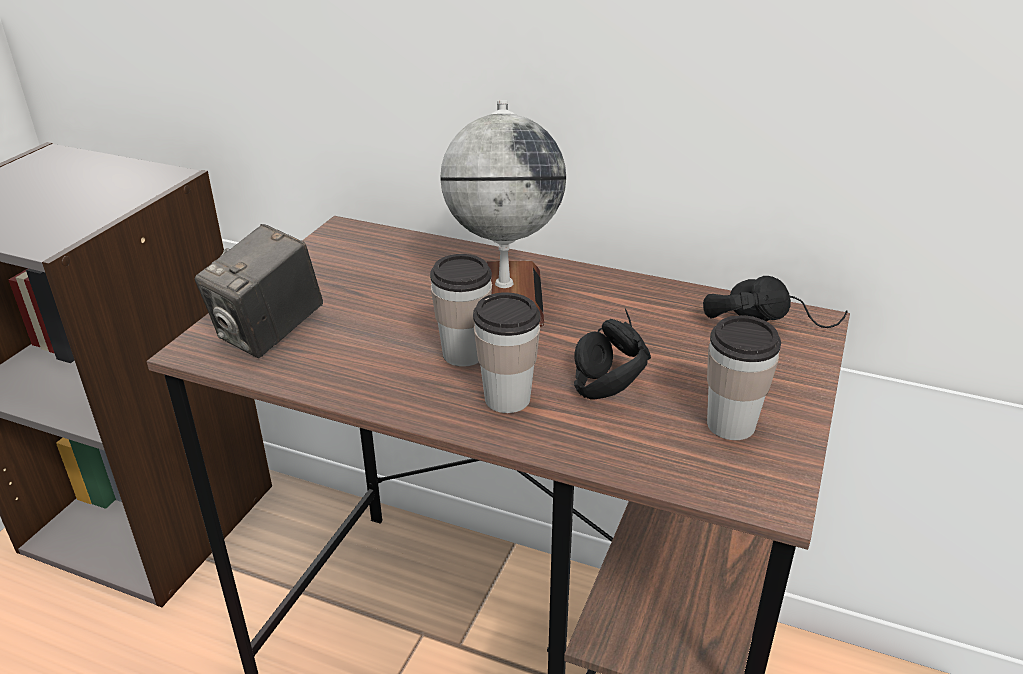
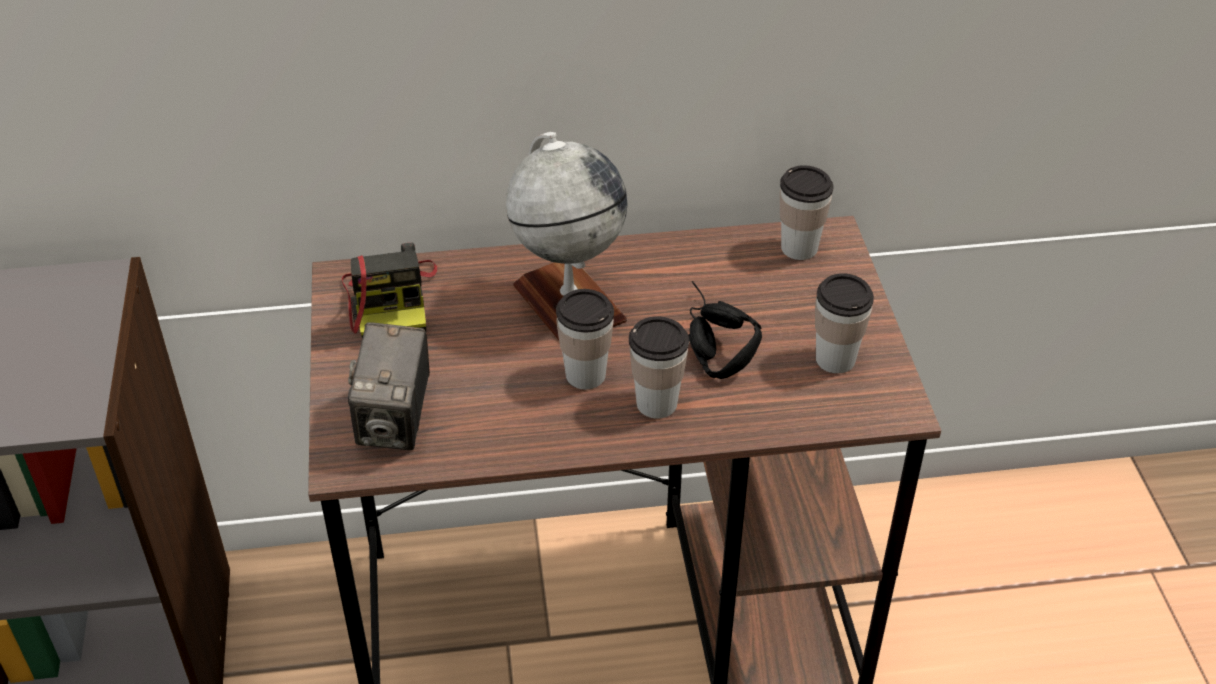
camera: 30 degrees left, 10 degrees up
(361, 255) = (391, 302): none -> camera
(767, 321) = (799, 248): black headphones -> cup

